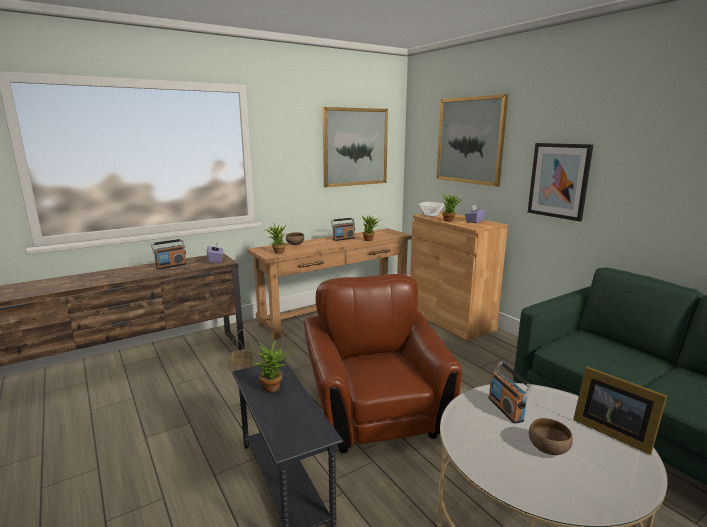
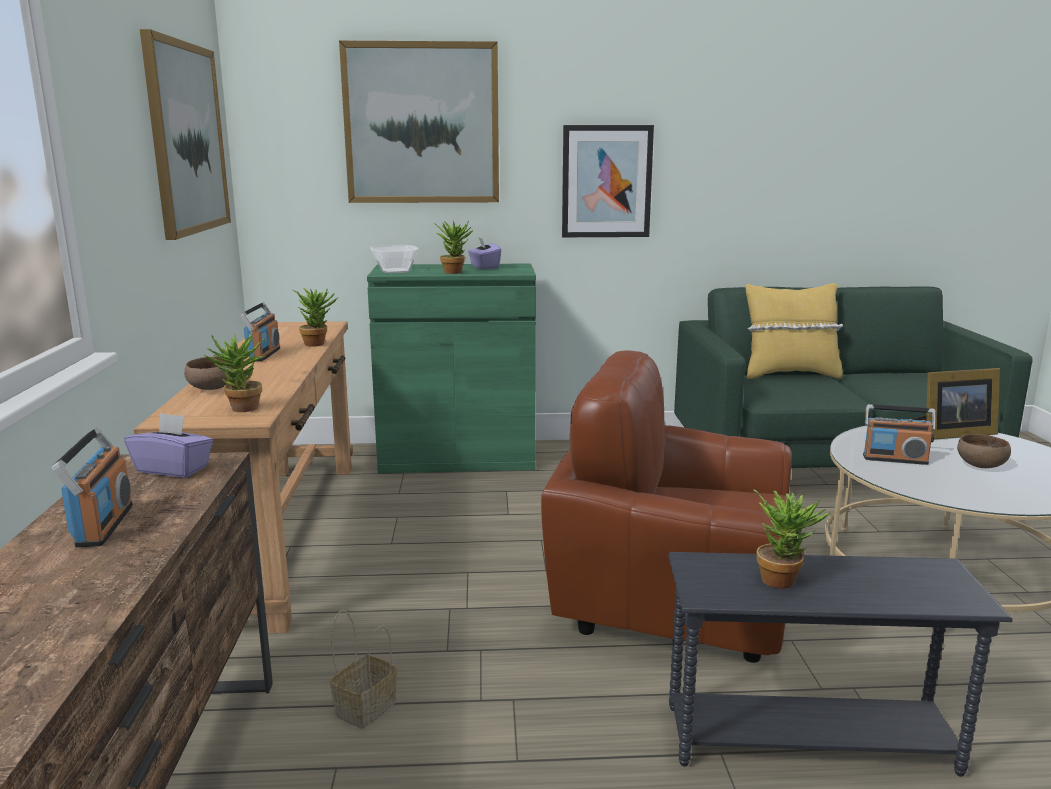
camera: 60 degrees left, 0 degrees up
(450, 320) = (457, 457): brown cabinet -> green cabinet
(633, 349) = (789, 374): none -> yellow pillow

